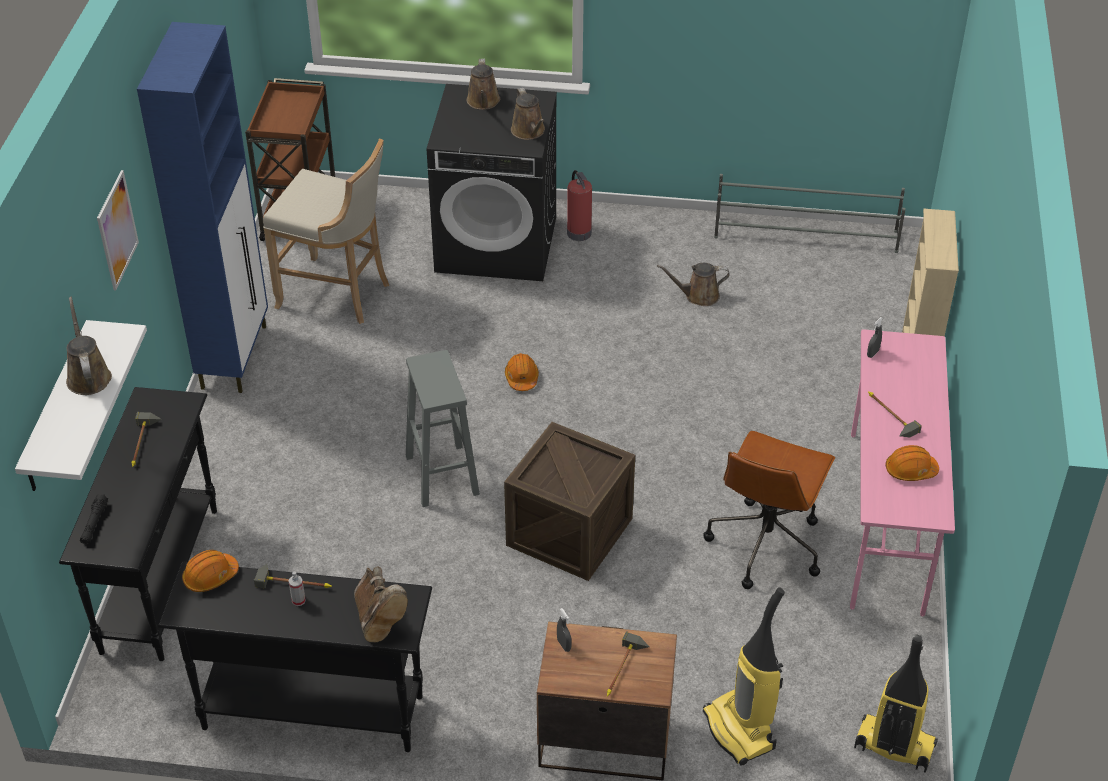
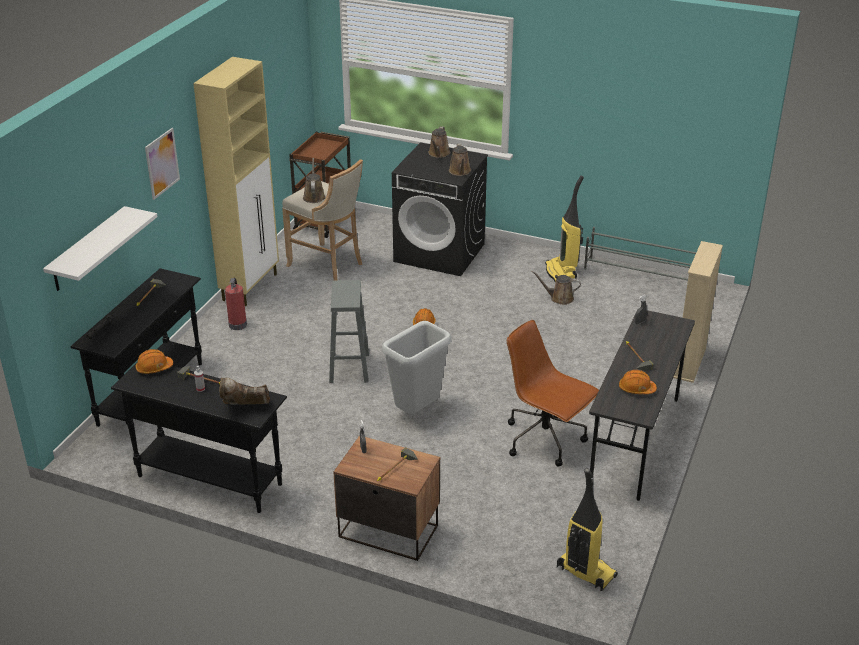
camera: 15 degrees right, 10 degrees down
(88, 376) = (109, 231): brown watering can -> brown watering can (314, 196)
(235, 356) = (250, 287): blue cabinet -> beige cabinet
(378, 620) = (244, 407): brown boot -> brown boot turned 90 degrees clockwise
(569, 532) = (417, 412): crate -> grey trash can
(578, 232) = (495, 254): fire extinguisher -> fire extinguisher (238, 324)
(740, 730) = (482, 542): vacuum cleaner -> vacuum cleaner (561, 272)
(765, 543) = (545, 440): brown office chair -> brown office chair turned 90 degrees clockwise
(886, 521) = (635, 442): pink desk -> grey desk

